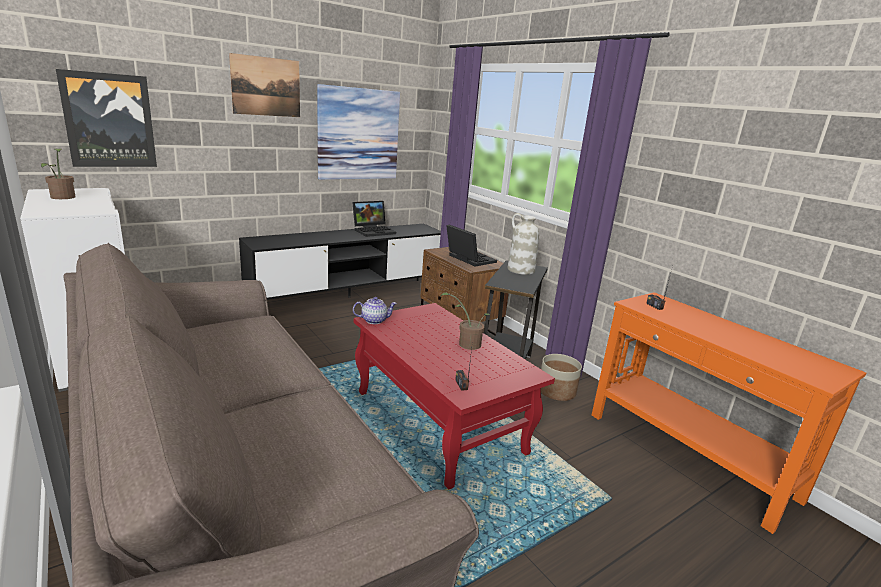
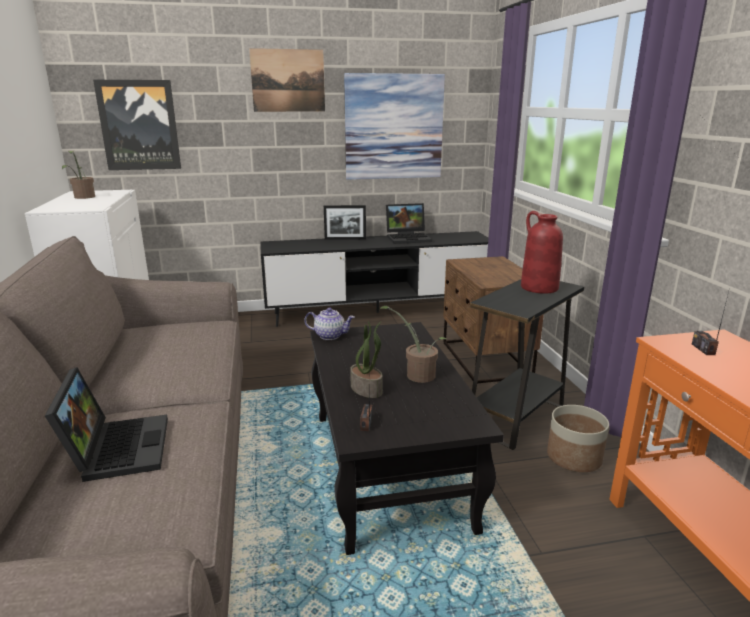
camera: 25 degrees right, 0 degrees up
(319, 233) = (345, 239): none -> picture frame
(437, 421) = (387, 467): red coffee table -> black coffee table
(440, 359) = (367, 389): none -> potted plant
(468, 259) = (493, 272): laptop -> laptop (117, 448)
(520, 270) = (538, 287): white vase -> red vase

